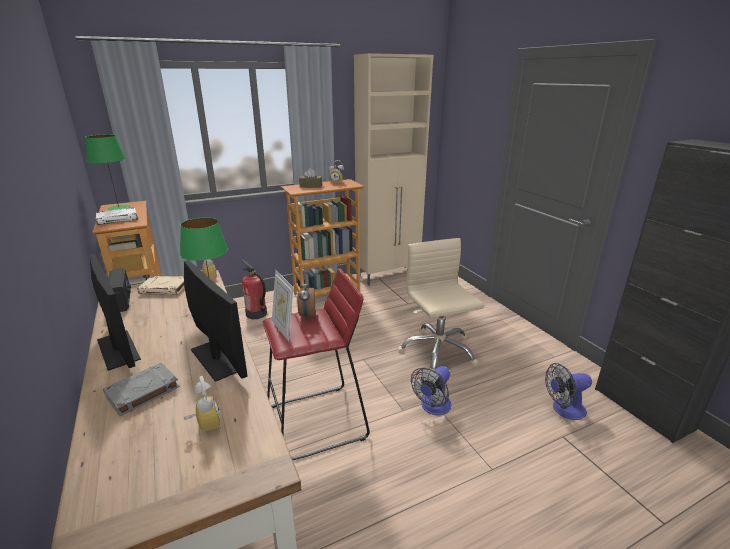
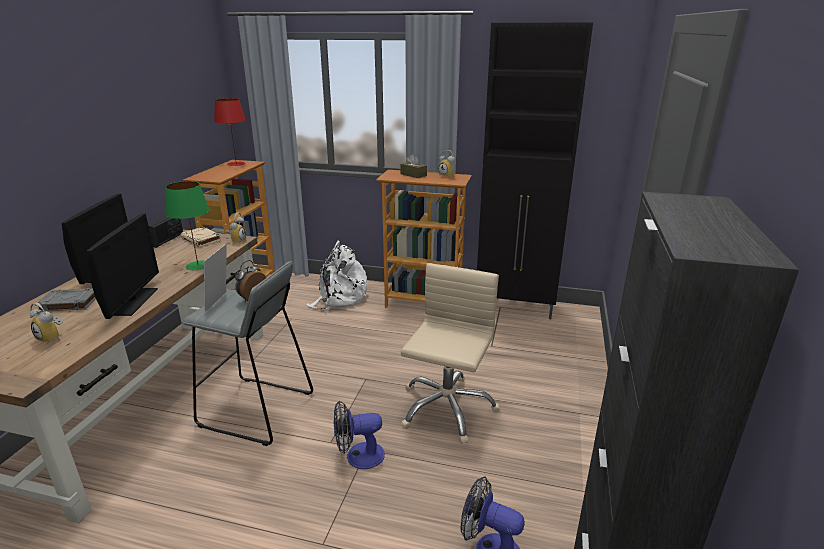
camera: 40 degrees right, 0 degrees up
(118, 207) = (236, 164): green table lamp -> red table lamp
(118, 219) = (216, 173): white book -> none
(204, 424) = (53, 338): alarm clock -> alarm clock turned 105 degrees clockwise
(256, 314) = (340, 298): fire extinguisher -> white backpack
(317, 422) = (256, 410): red stool -> grey stool
(388, 275) = (516, 308): beige cabinet -> black cabinet

